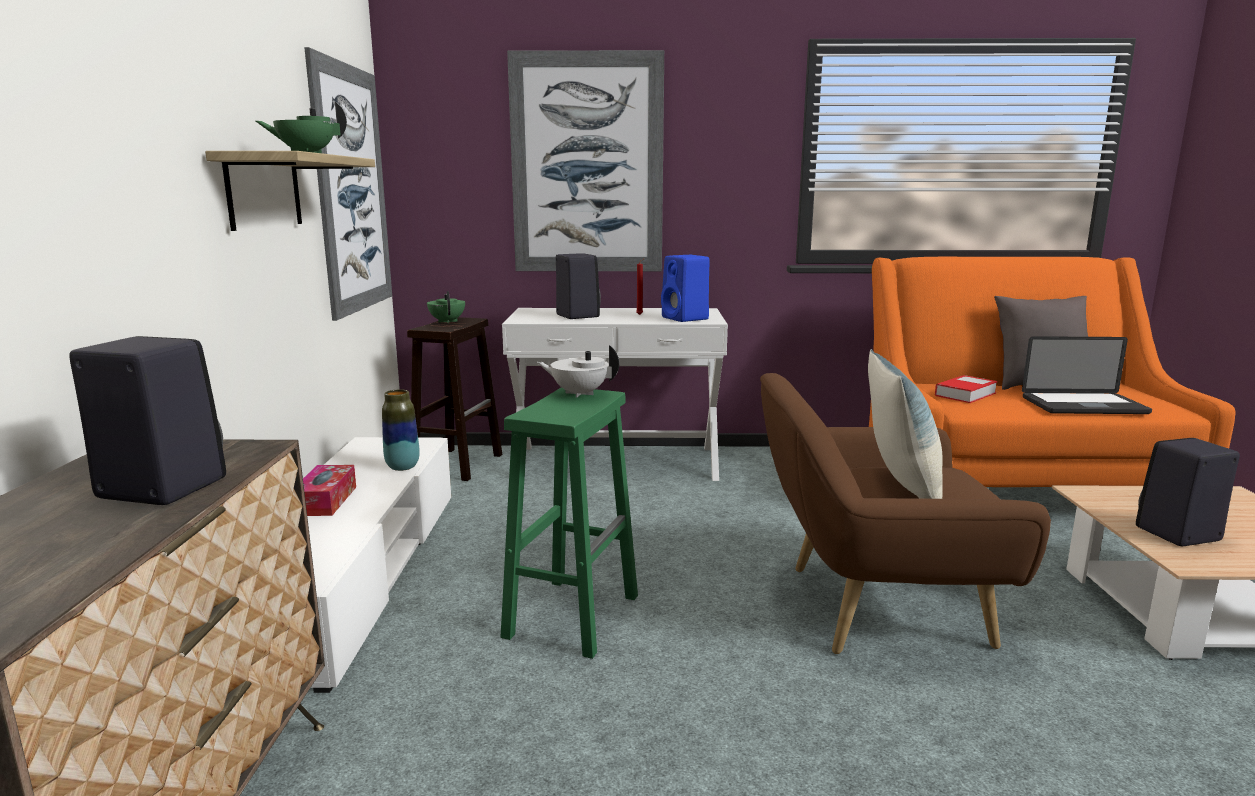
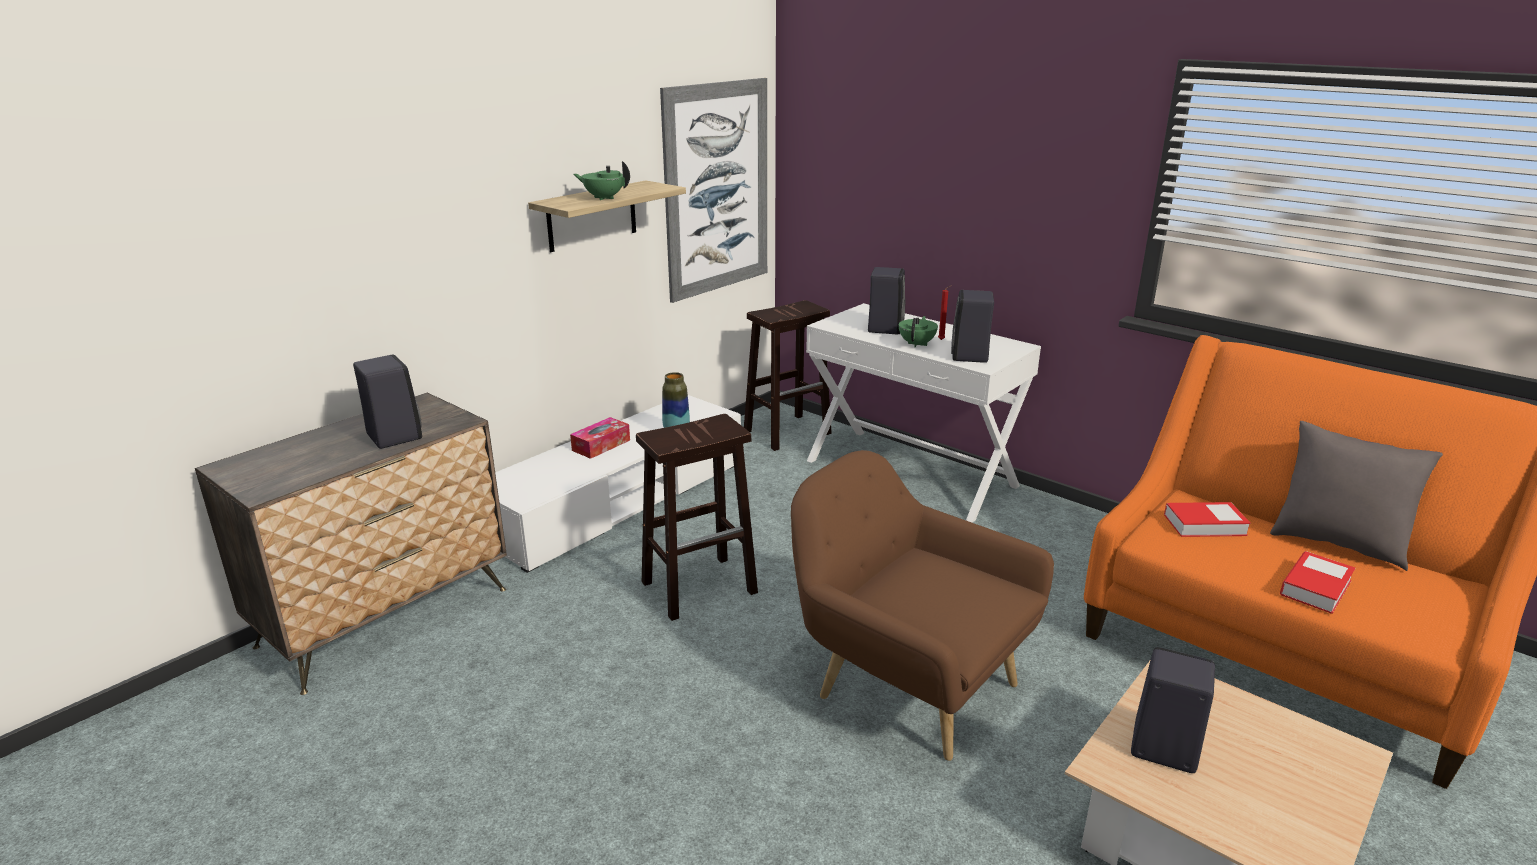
camera: 40 degrees right, 10 degrees up
(447, 321) = (793, 307): green teapot -> green teapot (917, 344)
(573, 614) = (700, 587): green stool -> brown stool
(579, 393) = (718, 425): white teapot -> none
(587, 164) = (935, 176): picture -> none
(686, 318) = (970, 356): blue speaker -> black speaker
(900, 486) = (924, 589): pillow -> none
(1083, 406) = (1315, 588): laptop -> book

